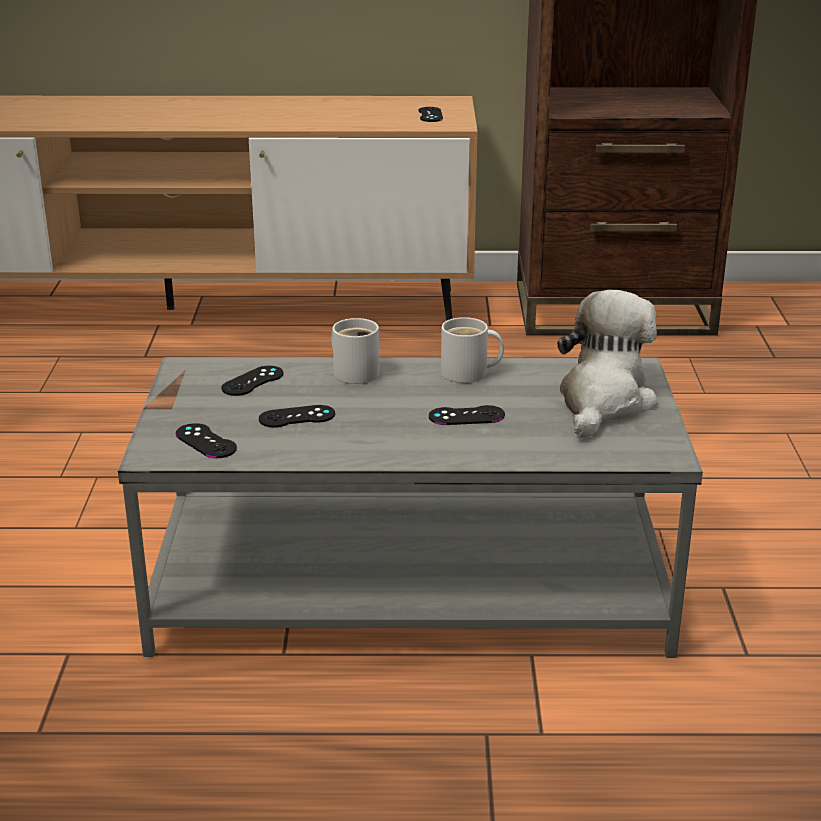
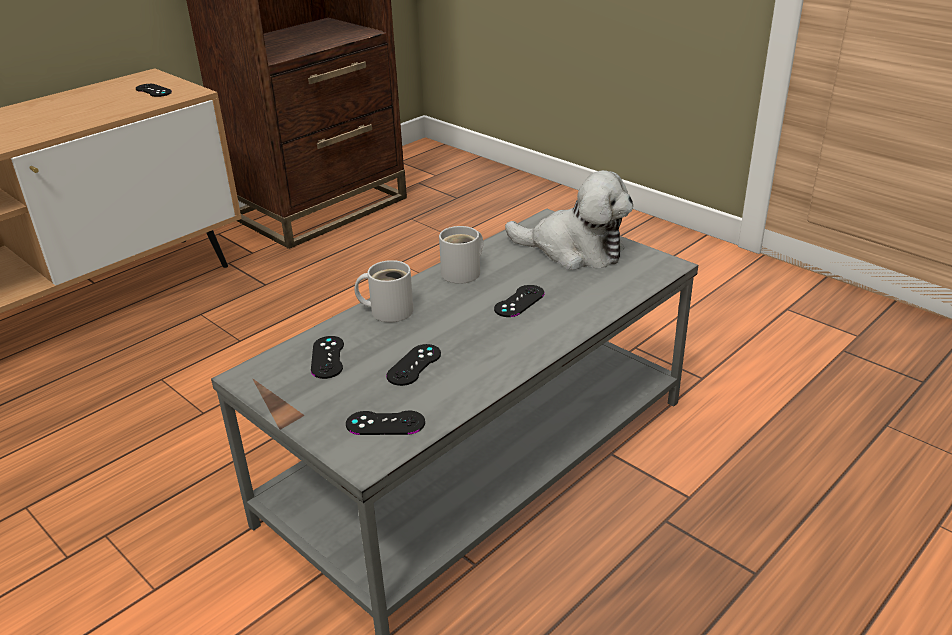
camera: 45 degrees left, 5 degrees up
(603, 402) = (574, 250): plush toy -> plush toy turned 135 degrees clockwise

